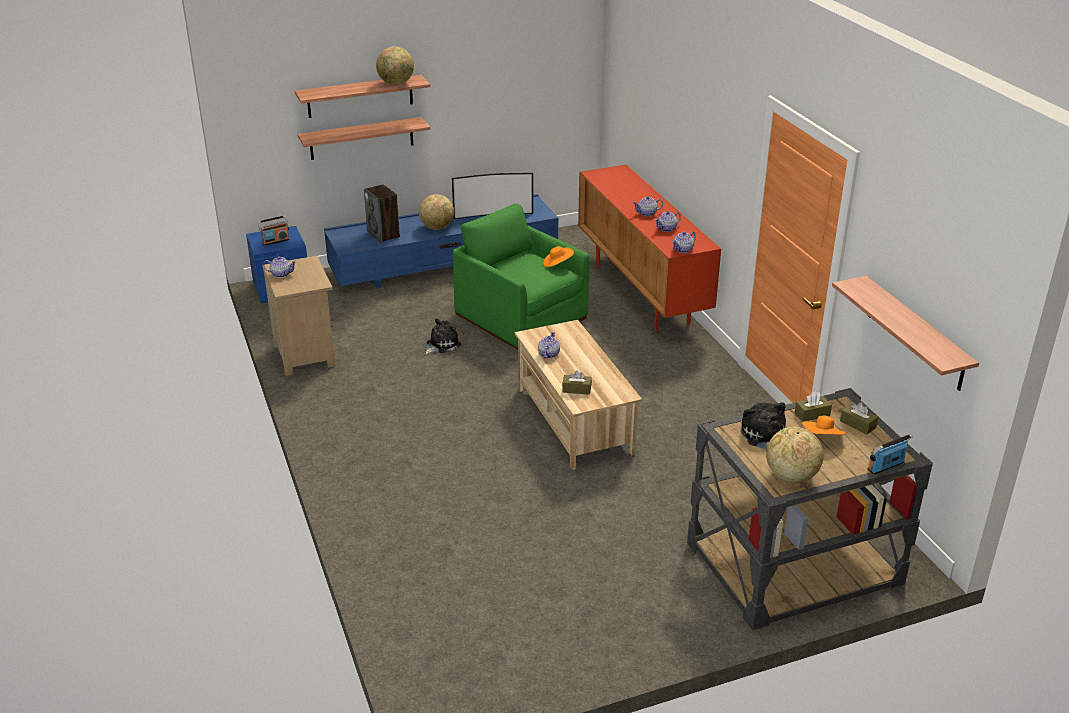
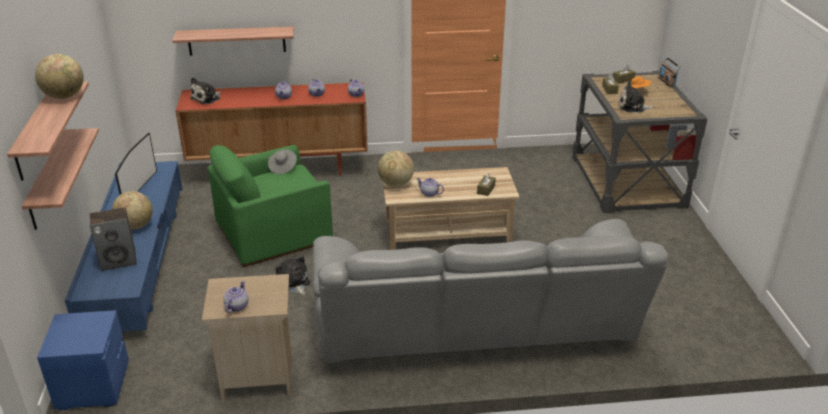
camera: 75 degrees left, 0 degrees up
(275, 241) = (83, 333): radio -> none
(397, 464) = (477, 332): none -> grey sofa
(557, 264) = (282, 167): orange hat -> grey hat
(615, 179) = (207, 98): none -> plush toy
(791, 476) = (676, 107): globe -> globe (395, 184)
(916, 334) = (595, 21): shelf -> shelf (236, 41)

